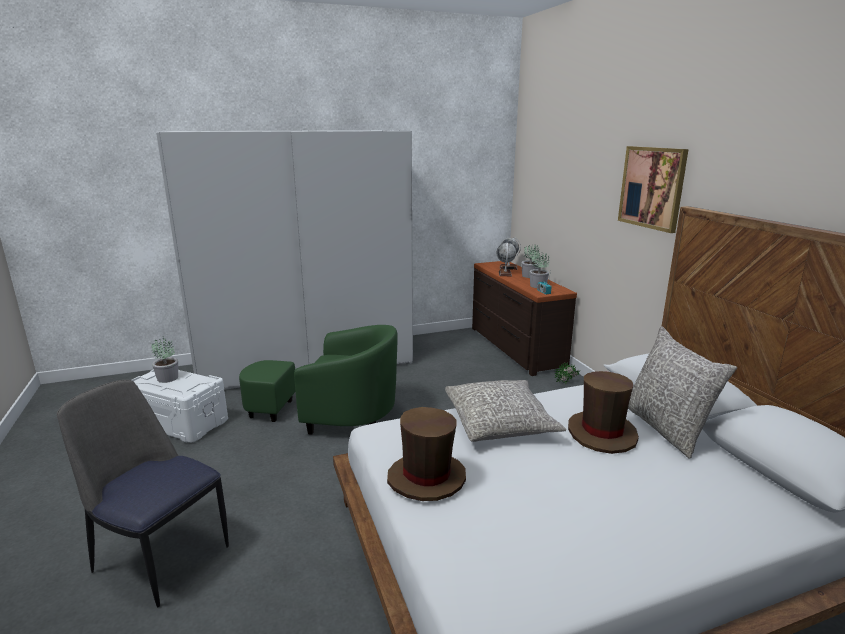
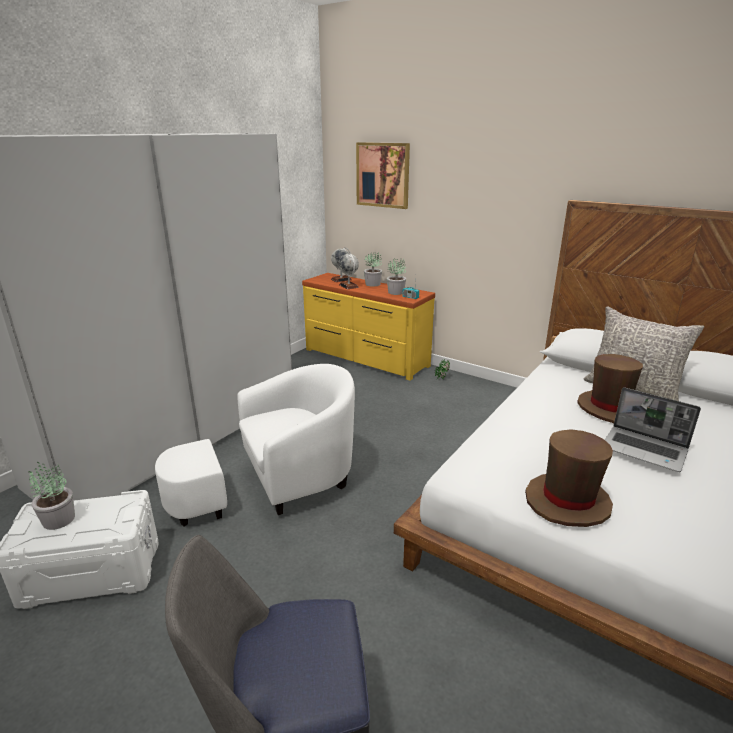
camera: 35 degrees left, 5 degrees up
(331, 415) = (277, 484): green armchair -> white armchair
(500, 423) = (536, 427): grey pillow -> none
(514, 347) = (365, 358): brown dresser -> yellow dresser
(571, 474) = (645, 450): none -> laptop
(652, 187) = (523, 185): picture -> picture (383, 175)

